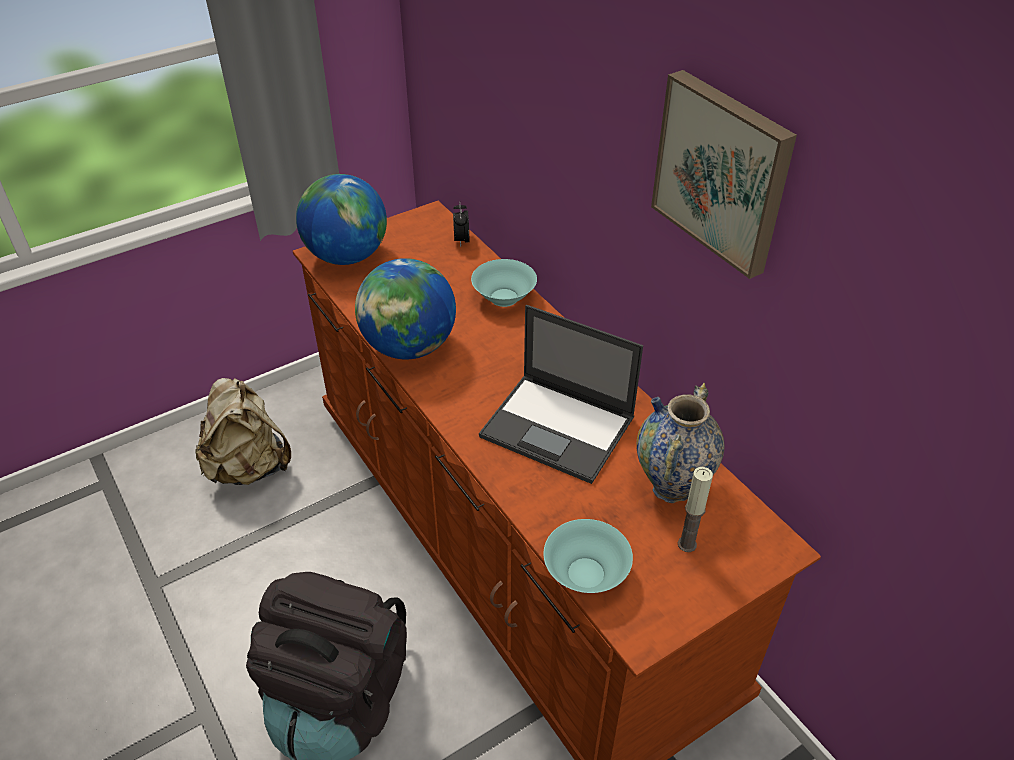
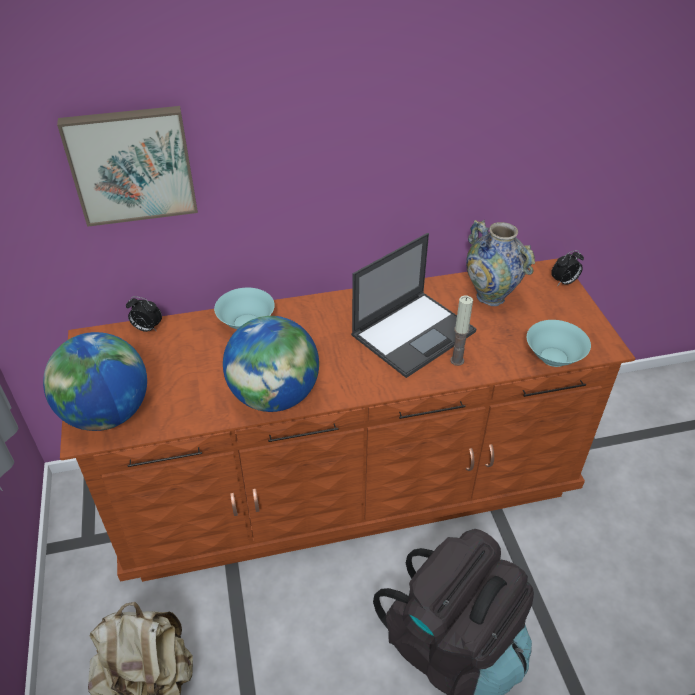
camera: 70 degrees left, 0 degrees up
(687, 544) = (540, 305): candle -> candle (457, 360)
(723, 172) = (438, 77): picture -> picture (131, 164)
(758, 565) = (564, 282): none -> alarm clock

